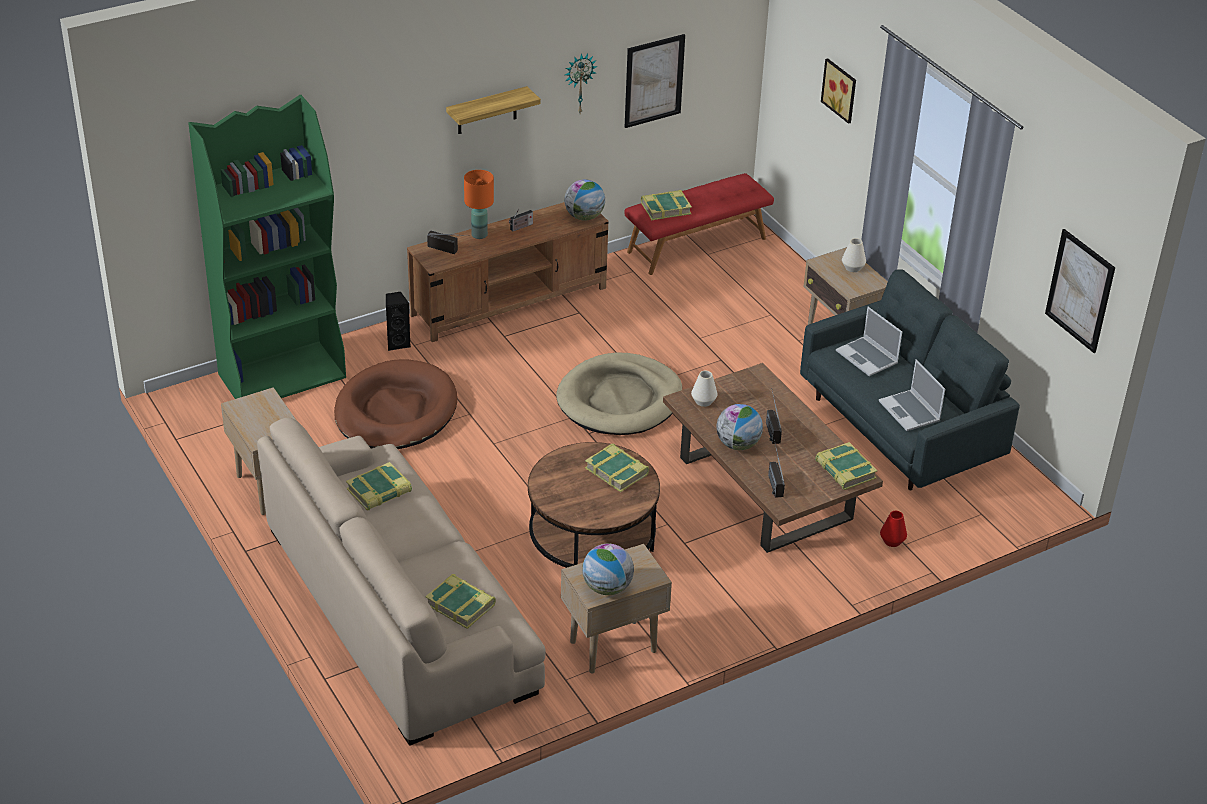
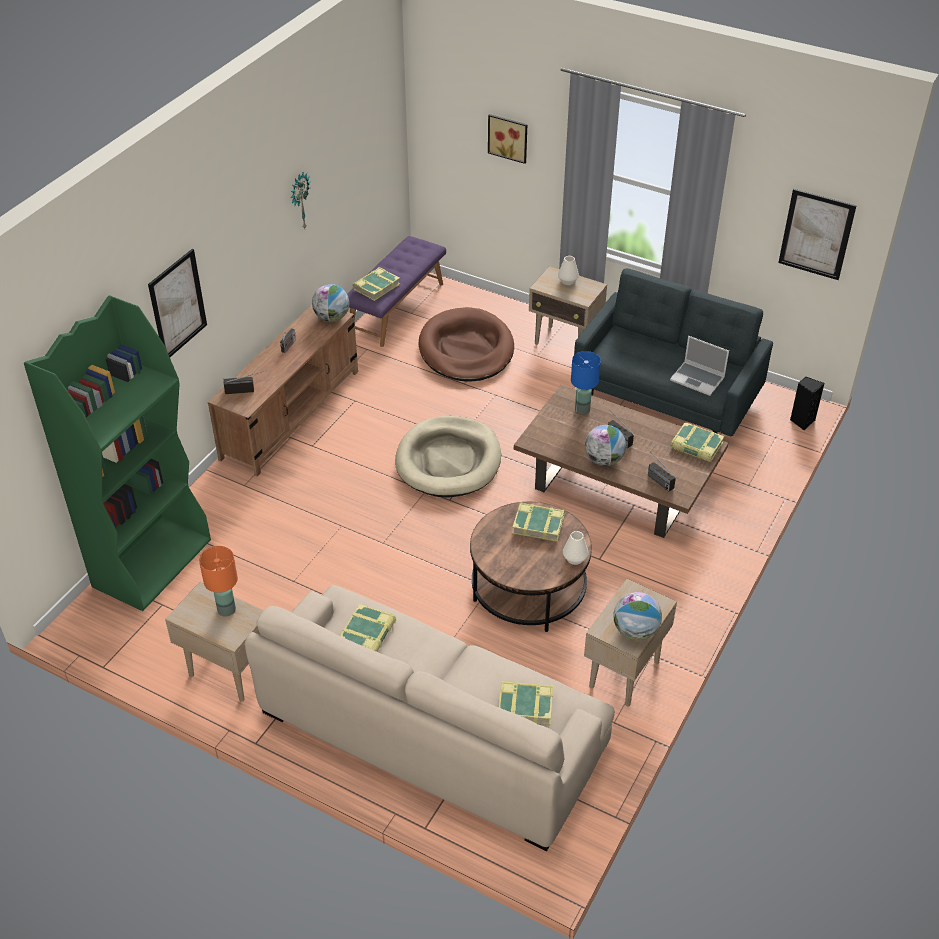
camera: 30 degrees left, 5 degrees up
(395, 411) = (278, 551): brown dog bed -> brown dog bed (466, 349)
(397, 343) = (228, 489): black speaker -> black speaker (801, 421)
(479, 235) = (259, 367): orange table lamp -> orange table lamp (226, 610)
(487, 111) = (243, 253): shelf -> none
(654, 80) = (345, 179): picture -> picture (177, 305)
(696, 244) = (396, 308): red bench -> purple bench
(703, 401) = (547, 435): white vase -> white vase (575, 559)
(761, 393) = (582, 410): none -> blue table lamp
(868, 358) = (631, 349): laptop -> none
(892, 541) = (738, 486): red vase -> none

